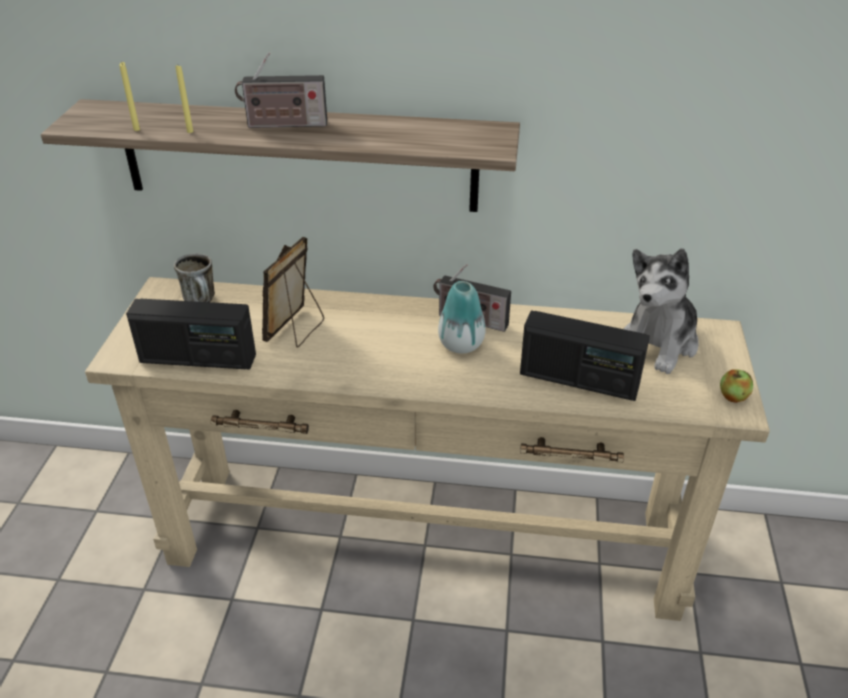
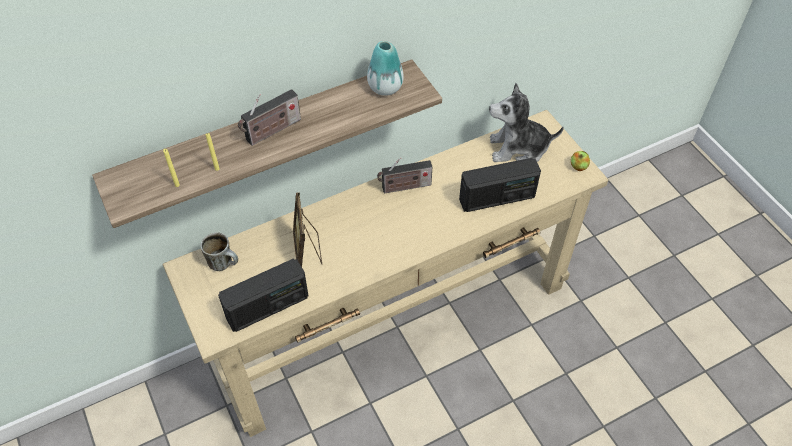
camera: 35 degrees left, 15 degrees up
(461, 344) = (415, 208): vase -> vase (385, 87)
(658, 343) = (518, 149): plush toy -> plush toy turned 90 degrees clockwise

